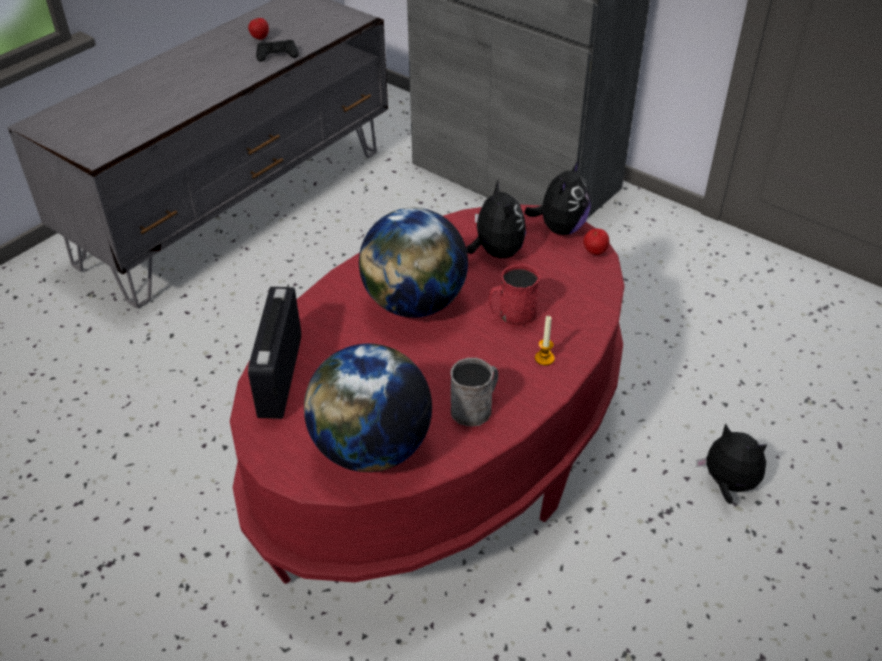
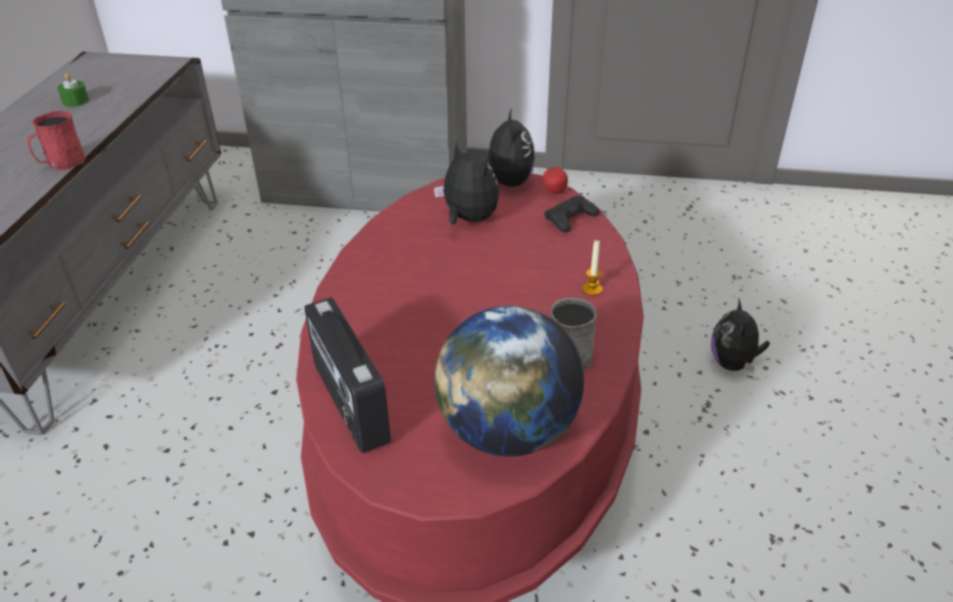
camera: 30 degrees left, 5 degrees down
(260, 39) = (75, 101): apple -> green candle
(277, 55) = (108, 110): black game controller -> black game controller (570, 218)
(414, 303) = (431, 287): globe -> none
(512, 315) = (530, 265): red mug -> red mug (61, 164)
(727, 484) = (733, 364): plush toy -> plush toy turned 90 degrees counterclockwise

